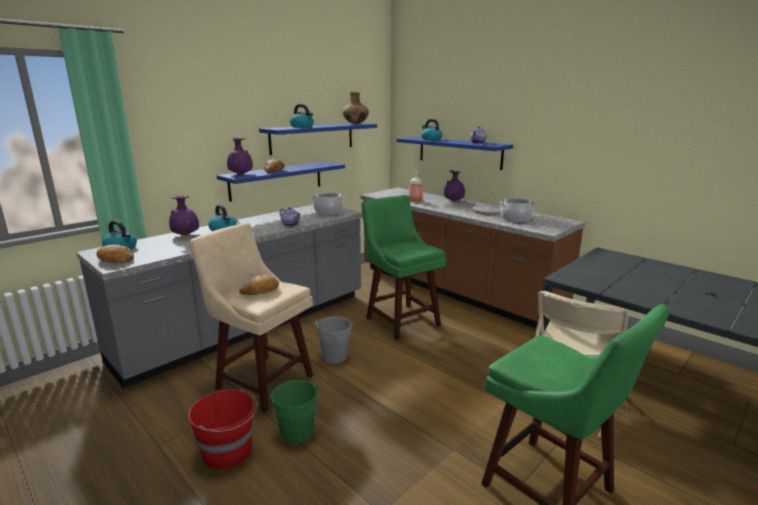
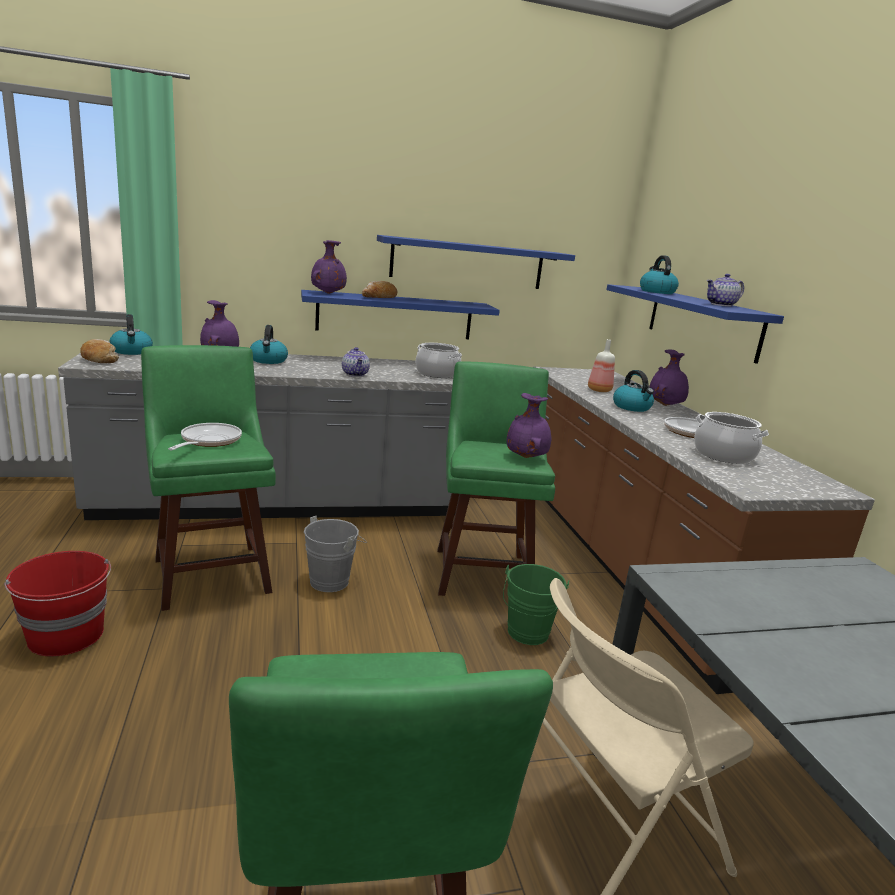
camera: 30 degrees right, 0 degrees up
(260, 291) = (208, 441): bread -> frying pan
(262, 380) = (211, 572): beige stool -> green stool
(297, 435) = (153, 656): green bucket -> green bucket (526, 635)
(302, 127) = (438, 240): kettle -> kettle (632, 407)
(355, 123) = (543, 251): brown vase -> none
(423, 246) = (527, 457): none -> purple vase

